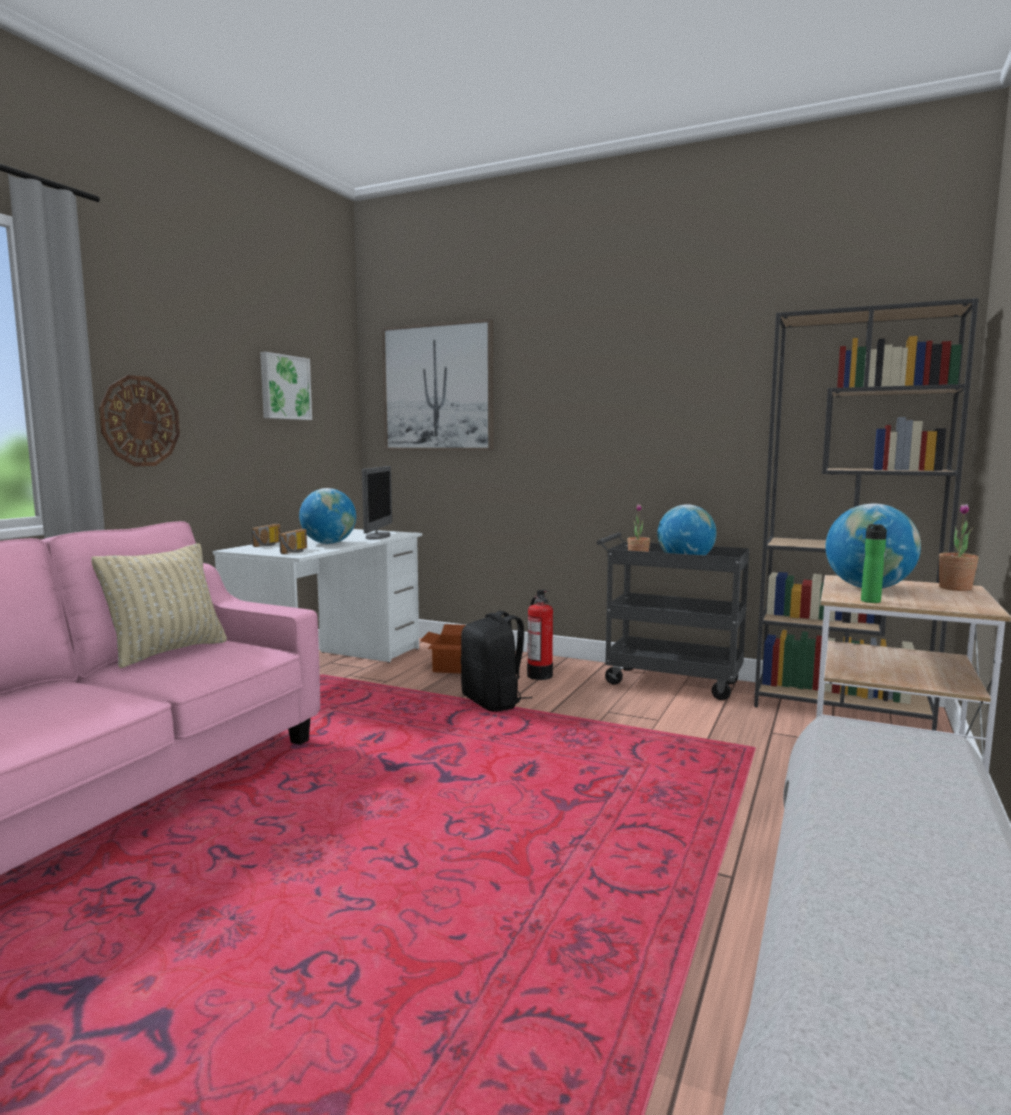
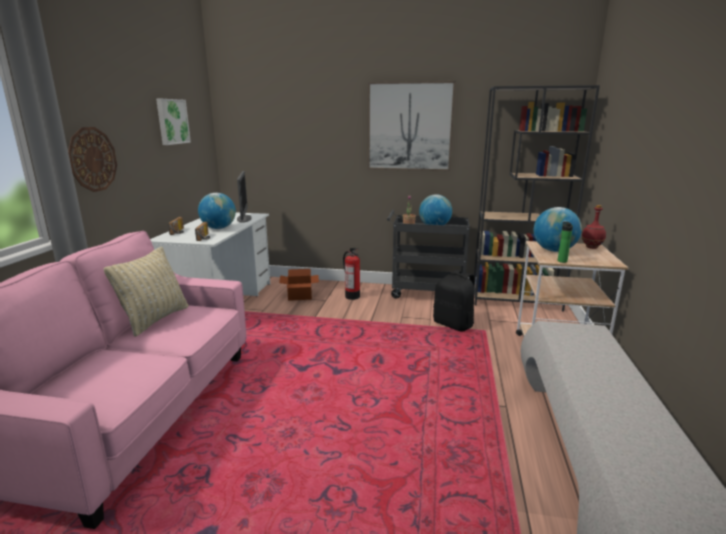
camera: 15 degrees left, 10 degrees up
(438, 388) = (270, 117): picture -> picture (409, 127)
(493, 702) = (335, 318): black backpack -> black backpack (454, 324)
(955, 588) = (591, 247): potted plant -> red bottle

